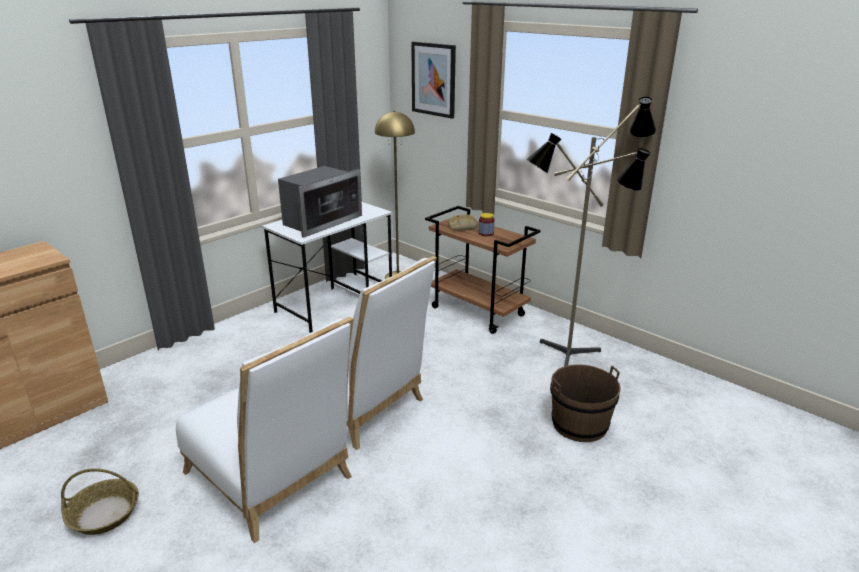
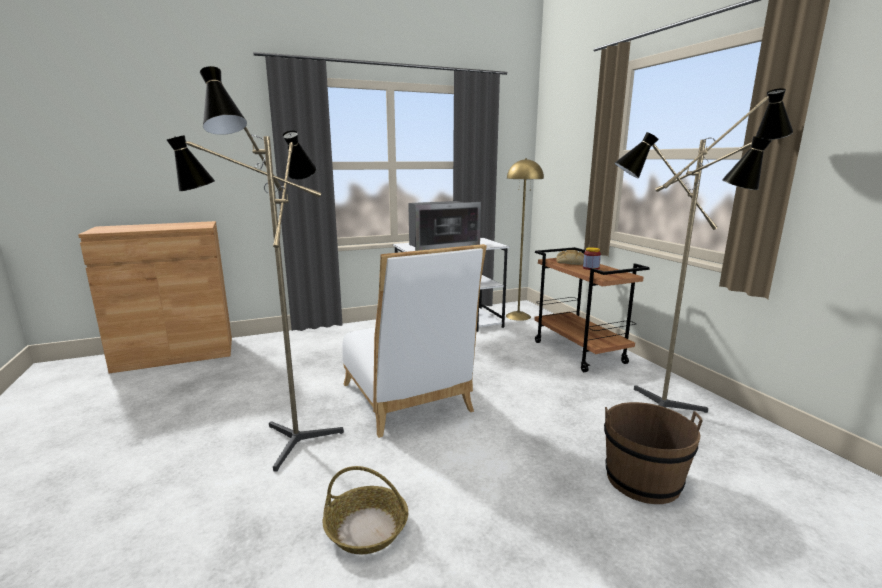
camera: 25 degrees right, 10 degrees down
(104, 514) = (147, 429): basket -> basket (366, 529)
(273, 480) = (287, 442): white chair -> floor lamp
(433, 79) = (568, 133): picture -> none

